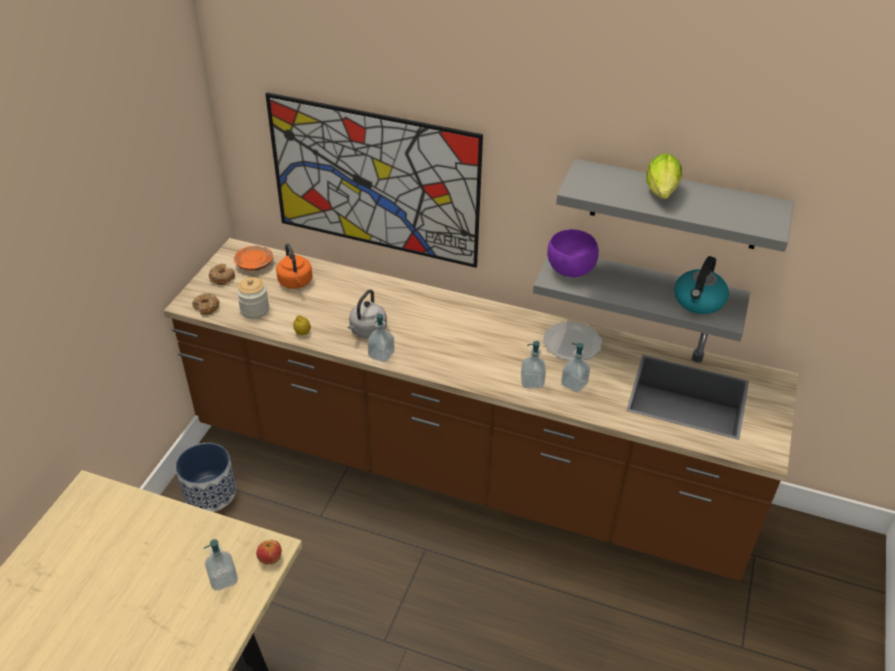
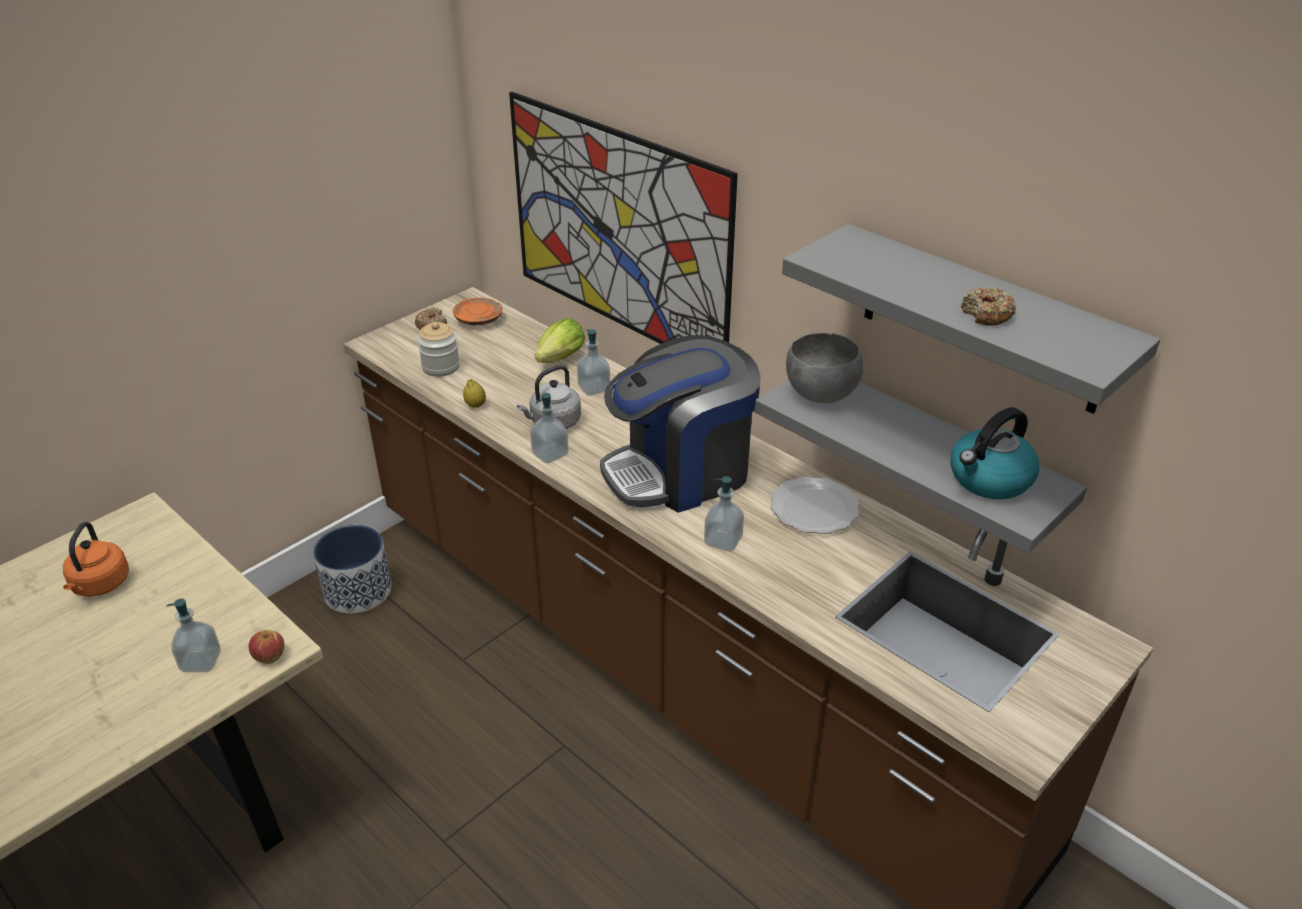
camera: 25 degrees right, 5 degrees down
(206, 307) = (390, 351): donut -> donut (987, 314)
(296, 283) = (509, 350): orange kettle -> orange kettle (100, 585)
(475, 342) = (680, 472): none -> coffee machine
(570, 271) = (819, 395): purple bowl -> grey bowl
(574, 384) = (781, 560): soap dispenser -> soap dispenser (594, 388)
(661, 194) = (941, 287): lettuce -> lettuce (558, 360)

